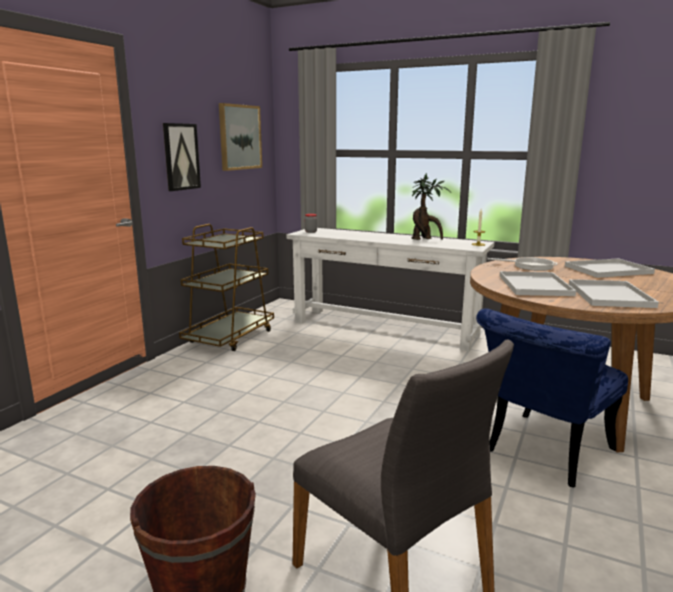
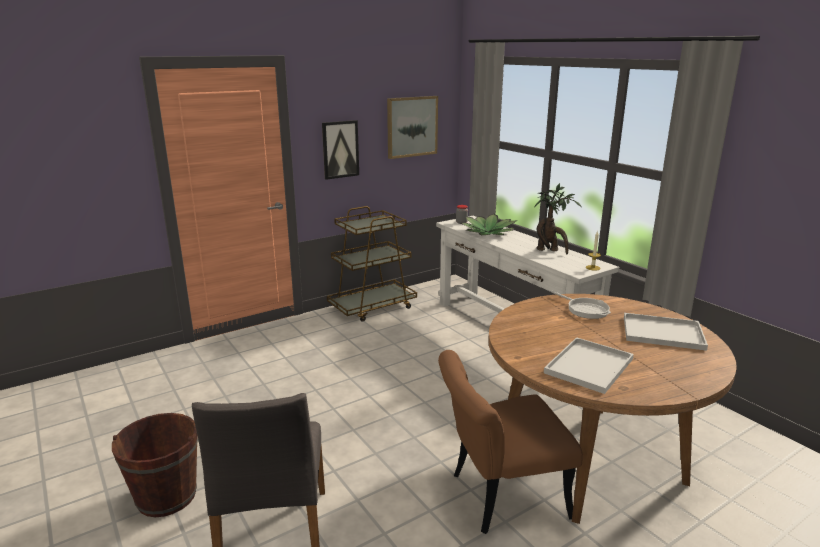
camera: 30 degrees right, 5 degrees up
(349, 235) = (489, 232): none -> potted plant
(533, 285) = (539, 334): white tray -> none
(542, 453) = (499, 495): blue chair -> brown chair

